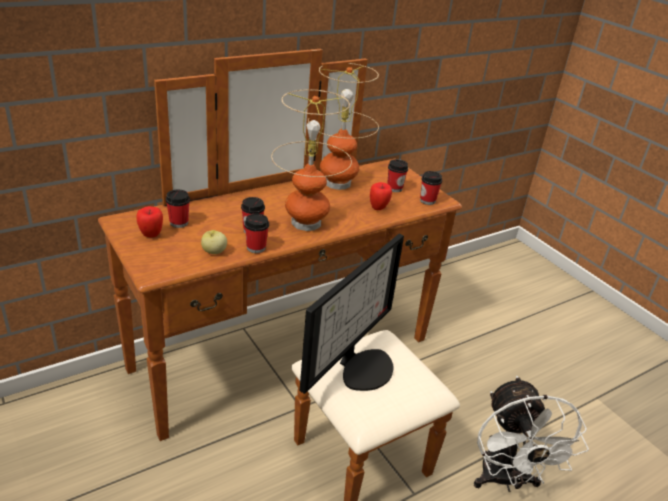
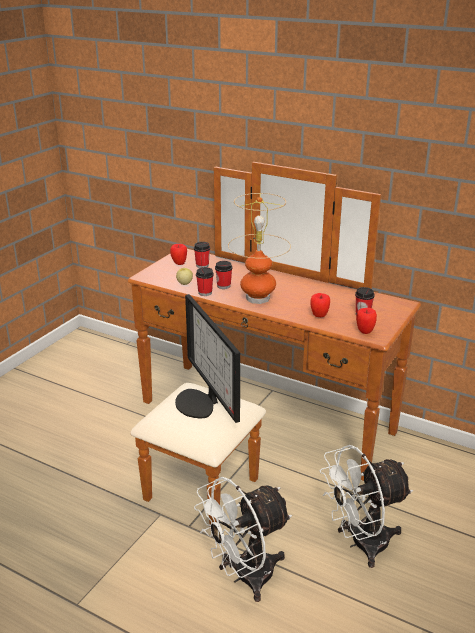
camera: 65 degrees right, 5 degrees down
(338, 183) = (333, 293): table lamp -> none
(362, 366) = (200, 403): monitor -> monitor turned 60 degrees clockwise
(427, 201) = (365, 331): cup -> apple
(496, 383) = (360, 544): none -> white fan

